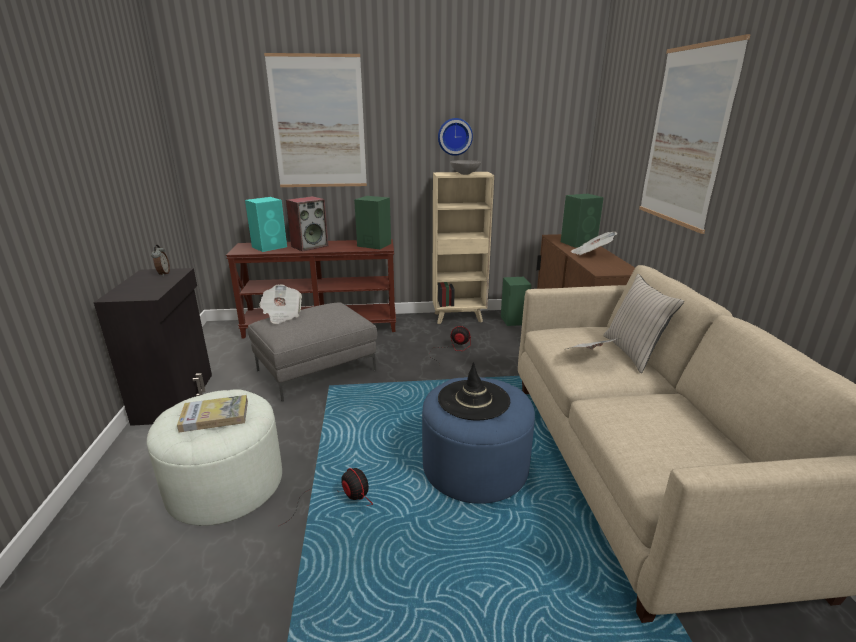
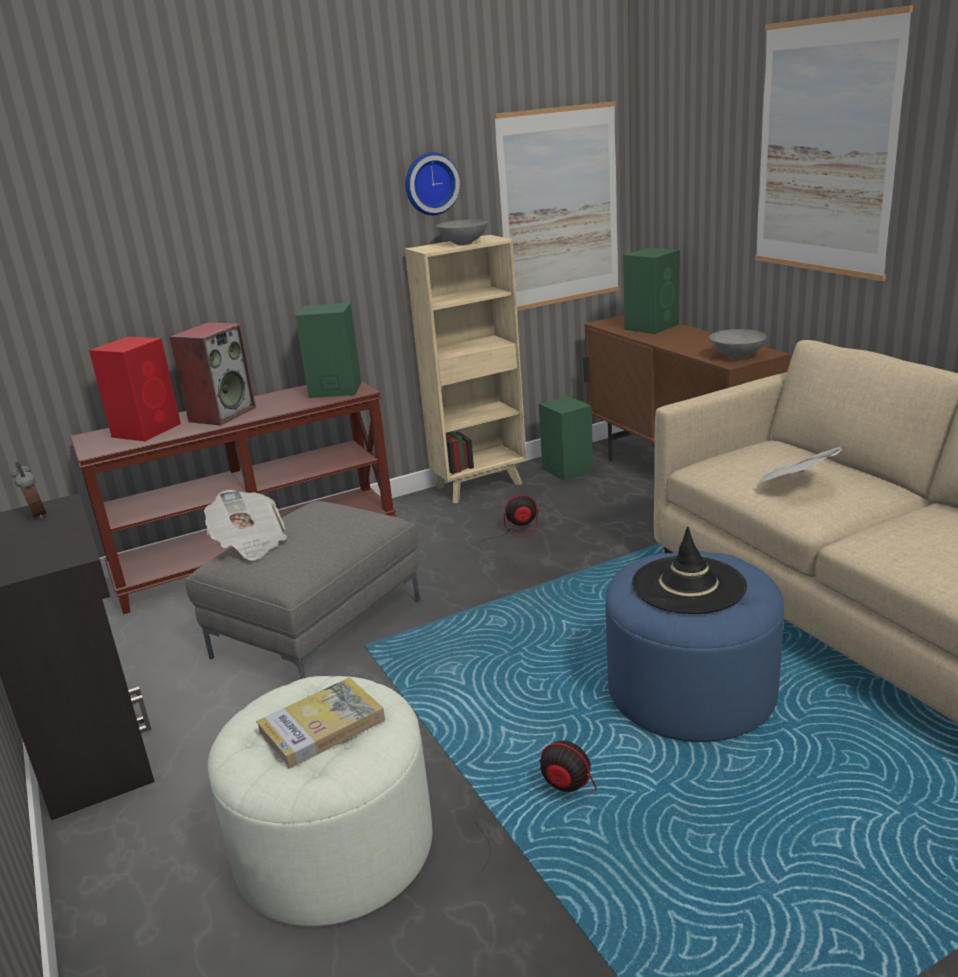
camera: 20 degrees left, 0 degrees up
(270, 247) = (147, 430): turquoise speaker -> red speaker
(318, 123) = (198, 188): picture -> picture (559, 208)
(591, 254) = (688, 339): newspaper -> none
(608, 269) = (736, 357): none -> grey bowl
(633, 353) = (842, 466): beige pillow -> none

